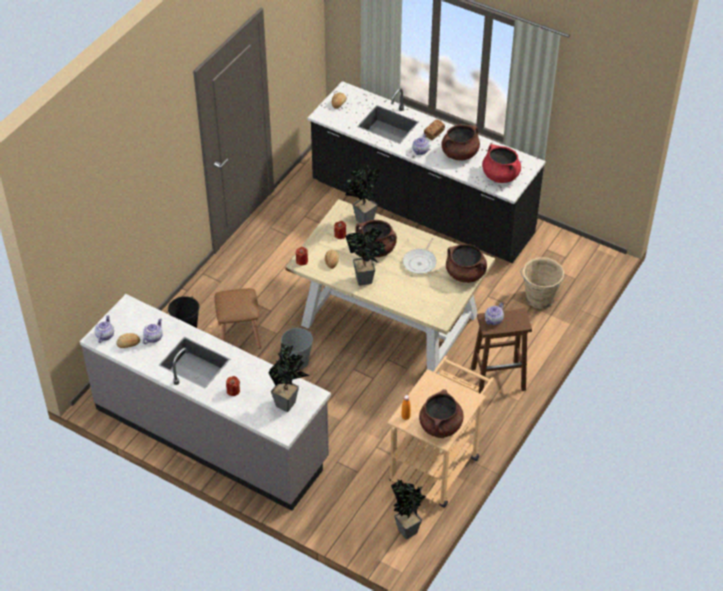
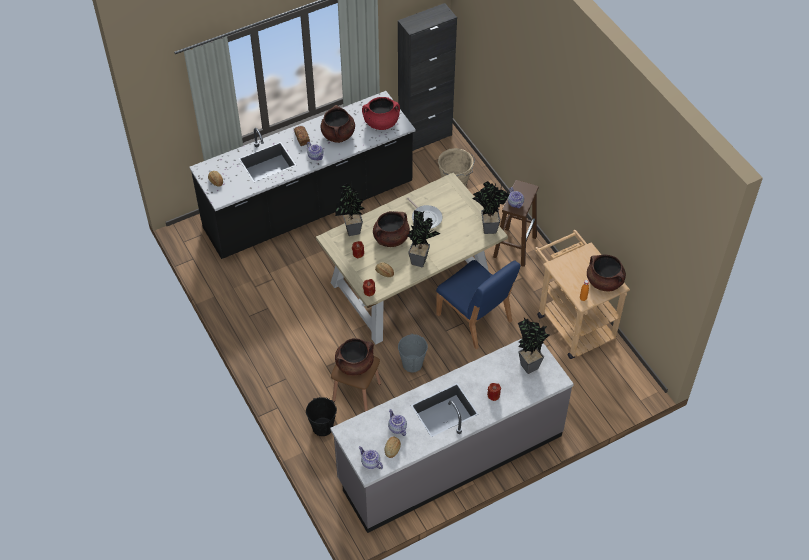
camera: 60 degrees left, 5 degrees up
(384, 384) = (474, 318): none -> blue chair
(407, 528) = (620, 369): potted plant -> potted plant (486, 228)
(465, 274) = (457, 197): brown cooking pot -> brown cooking pot (354, 364)
(581, 251) = (425, 137): none -> black cabinet

